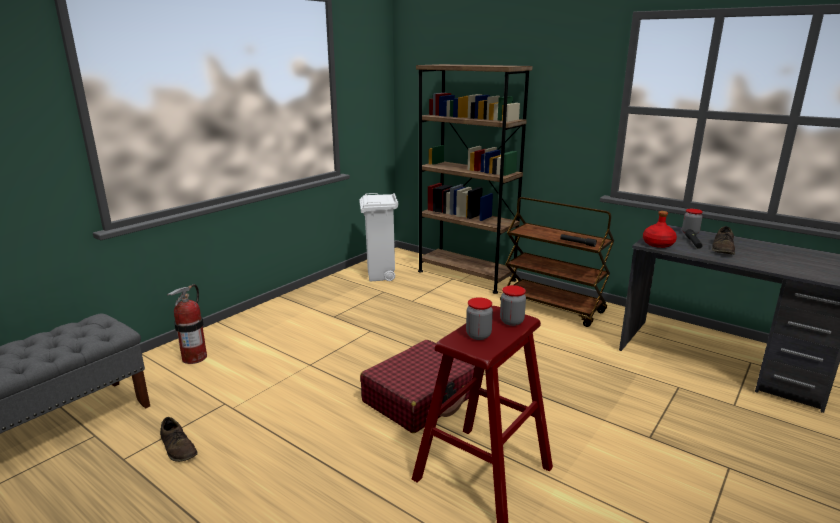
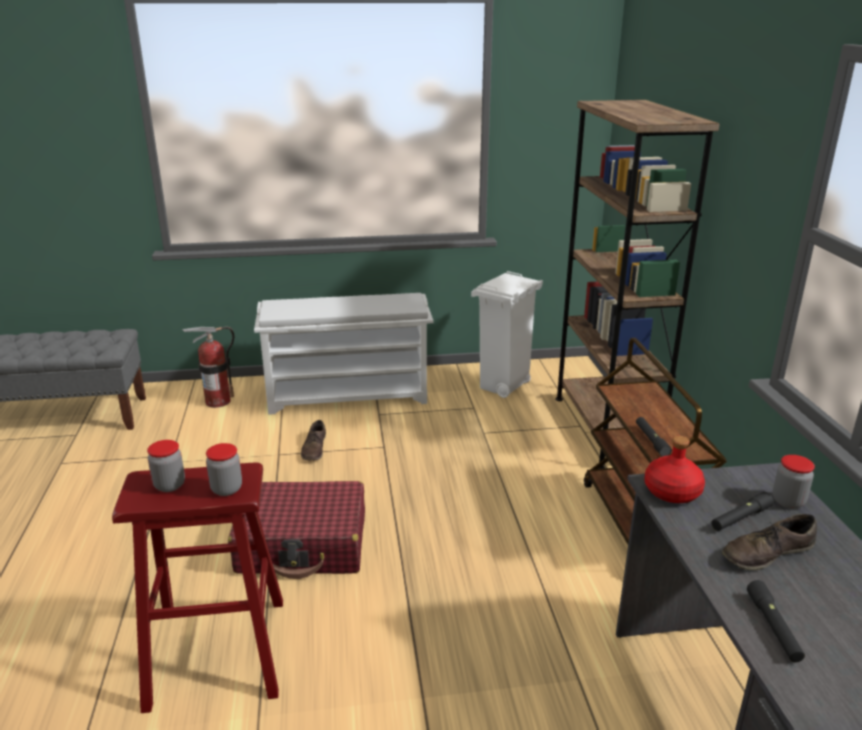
camera: 45 degrees right, 5 degrees up
(178, 447) = (95, 474): brown shoe -> brown shoe (314, 448)
(293, 315) = (349, 395): none -> white shoe rack
(774, 265) = (773, 627): none -> black flashlight

